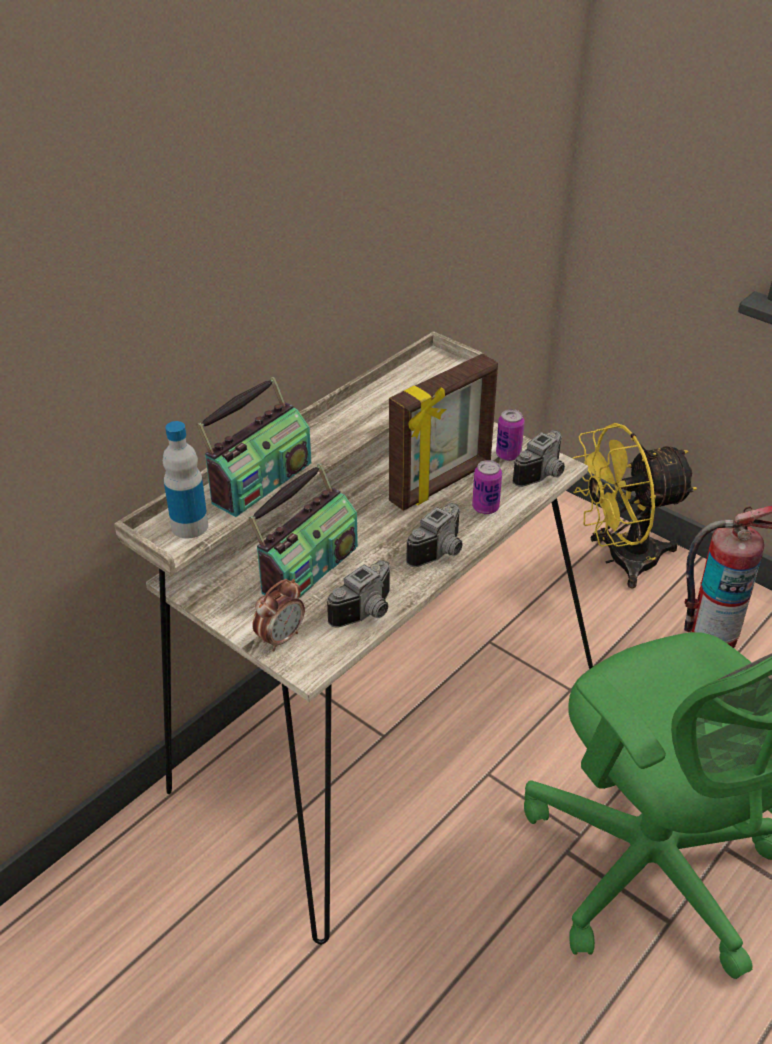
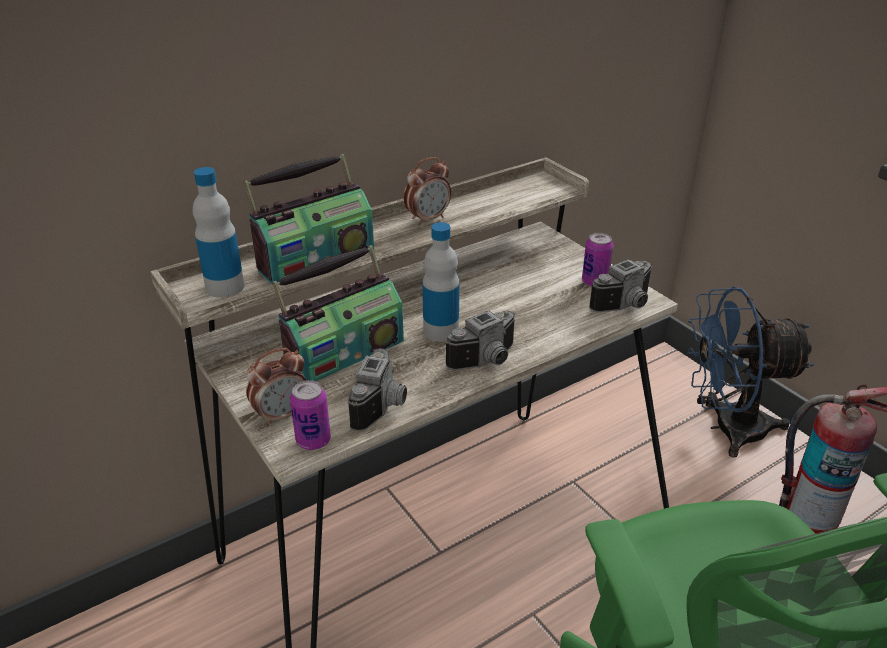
camera: 15 degrees right, 5 degrees down
(346, 419) = (428, 219): none -> alarm clock
(368, 612) = (383, 406): camera -> camera turned 45 degrees counterclockwise
(387, 530) = (441, 331): none -> bottle
(442, 484) = (515, 298): picture frame -> none
(485, 508) = (551, 326): can -> can (313, 440)
(620, 560) = (726, 428): yellow fan -> blue fan

